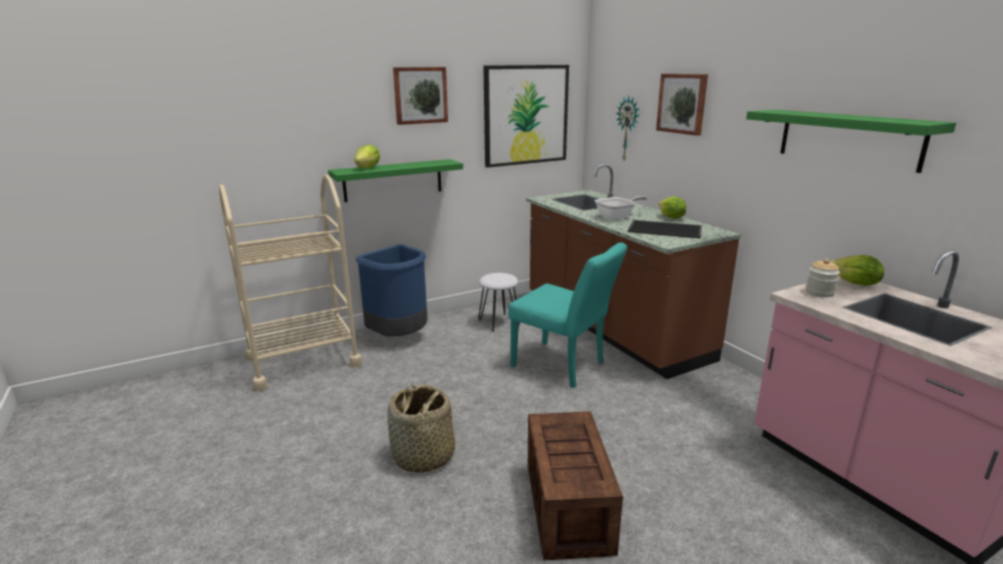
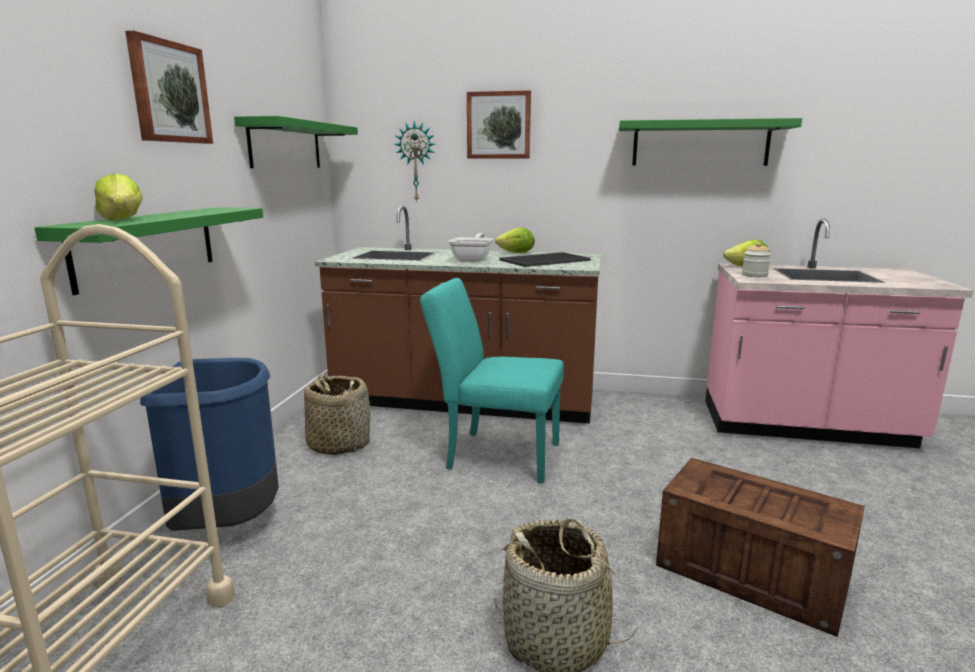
camera: 50 degrees left, 5 degrees down
(499, 322) = (338, 444): white stool -> basket
(526, 115) = (286, 145): picture -> green shelf
(564, 366) = (494, 454): turquoise chair -> turquoise chair turned 150 degrees counterclockwise

